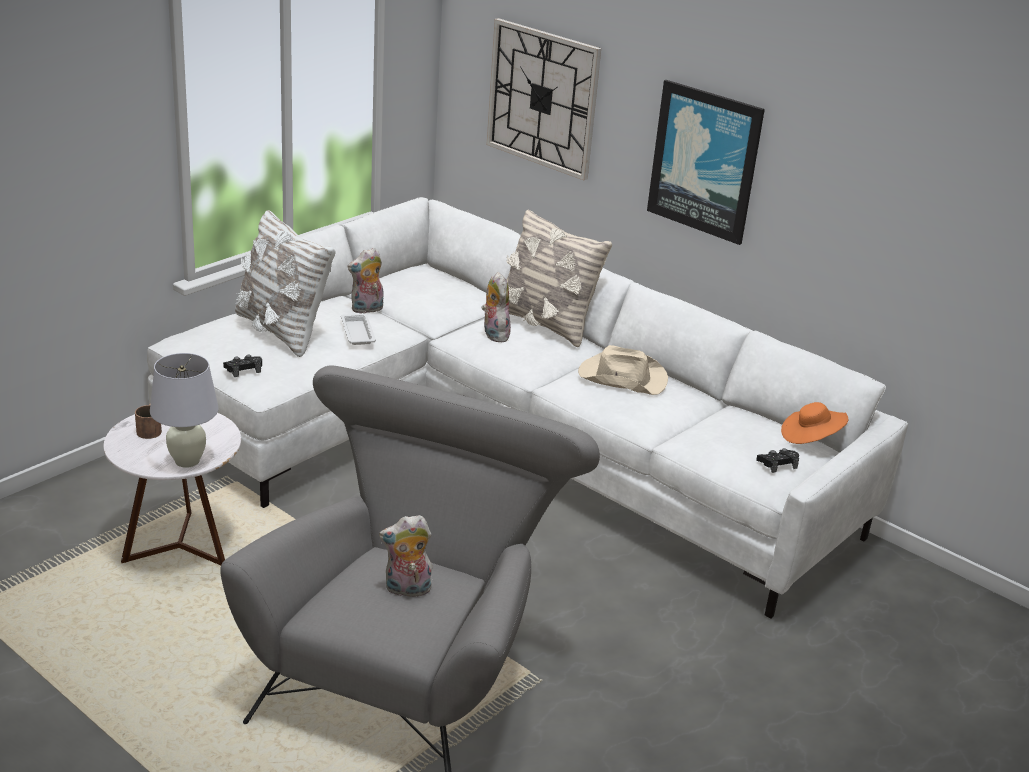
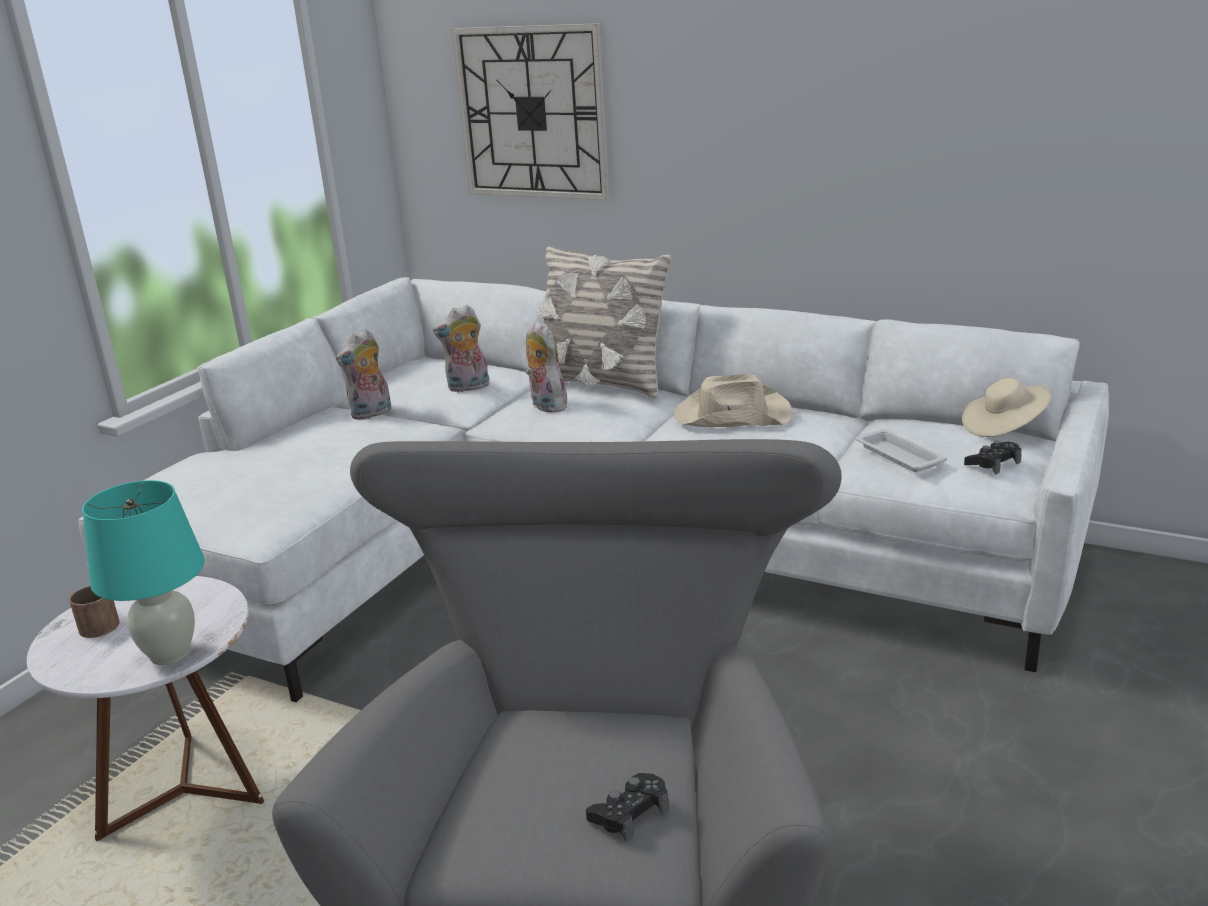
camera: 10 degrees left, 5 degrees down
(187, 461) = (170, 654): white table lamp -> turquoise table lamp
(243, 369) = (226, 512): black game controller -> black game controller (629, 813)
(281, 331) = (265, 458): white pillow -> none
(357, 332) = (370, 438): white tray -> white tray (897, 455)
(407, 590) = (586, 766): plush toy -> plush toy (468, 387)
(705, 161) = (766, 127): picture -> none
(810, 437) = (1003, 427): orange hat -> beige hat

